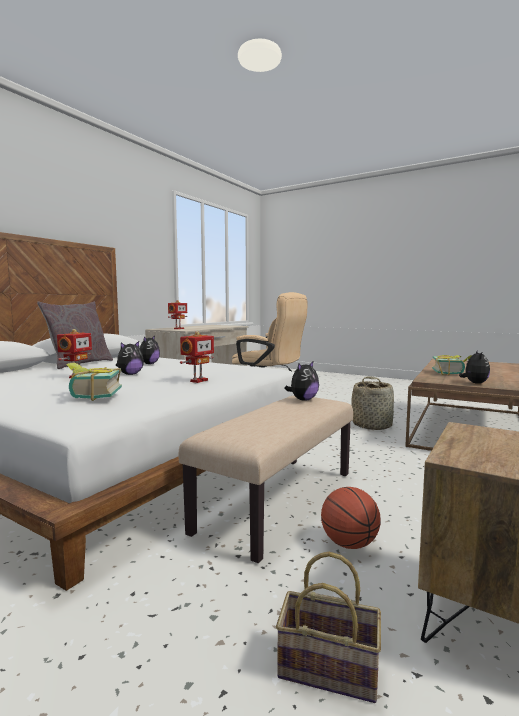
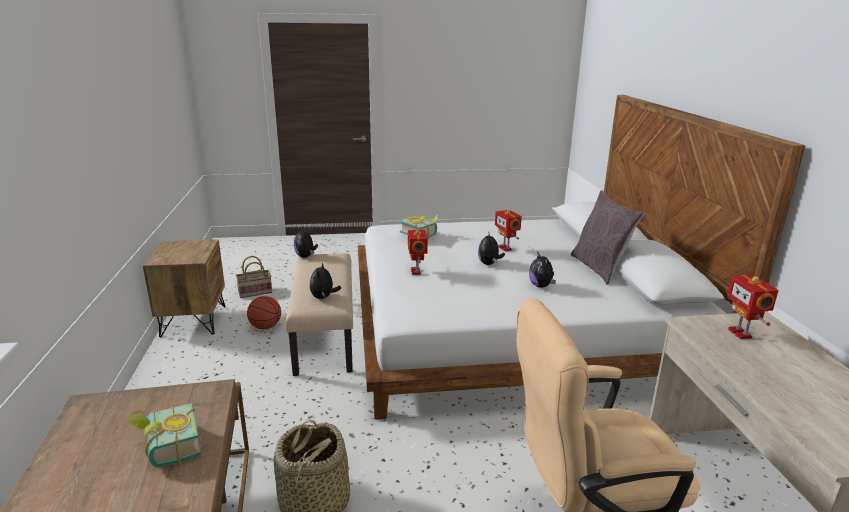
camera: 140 degrees right, 15 degrees up
(474, 383) = (146, 399): plush toy -> plush toy (306, 256)

